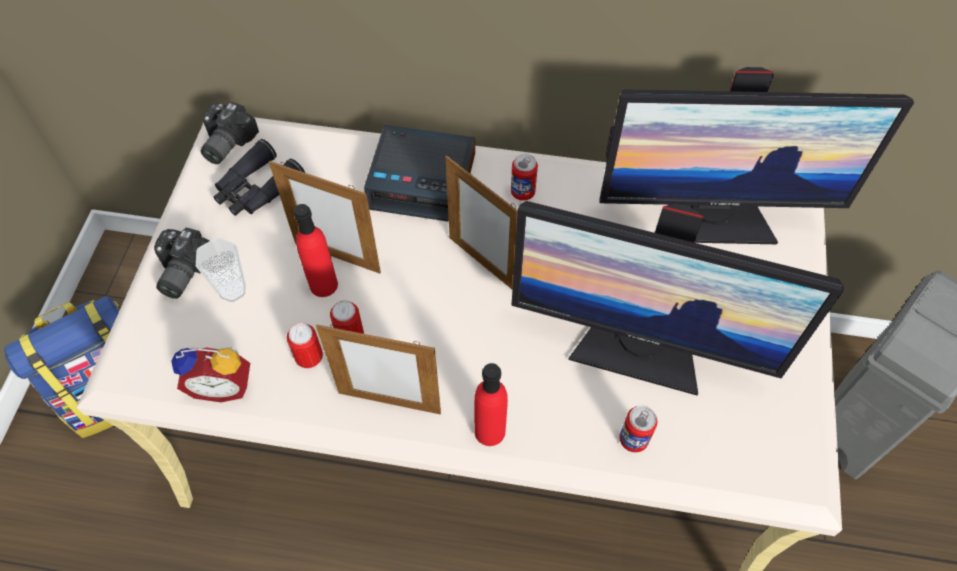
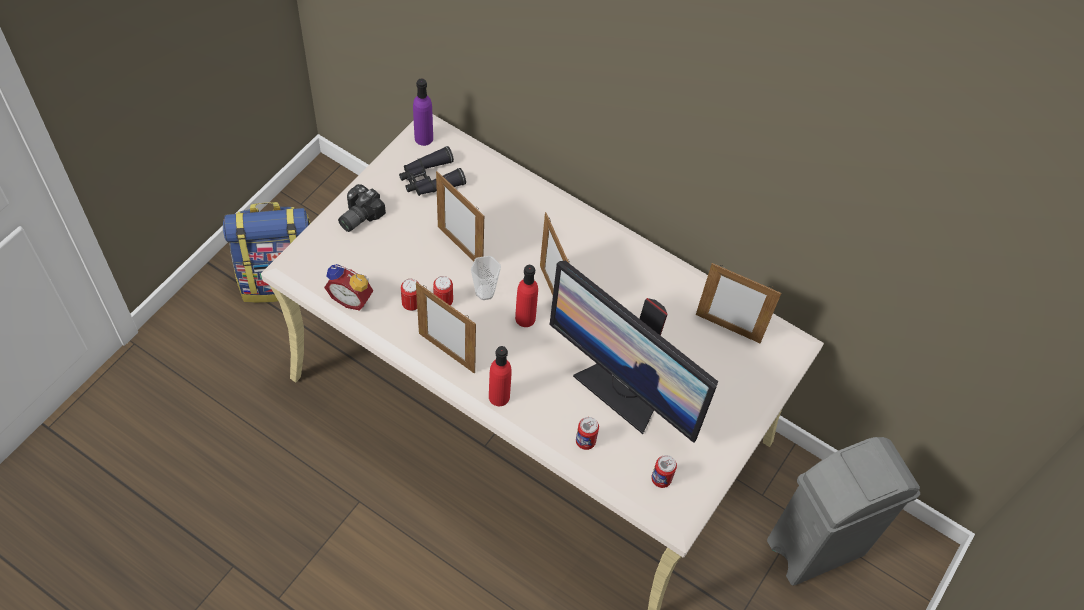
camera: 20 degrees right, 0 degrees up
(224, 143) = (423, 138): camera -> purple bottle
(232, 290) = (384, 241): cup -> cup (485, 292)
(323, 285) = (442, 262): red bottle -> red bottle (525, 318)
(423, 181) = (543, 219): alarm clock -> none
(522, 192) = (606, 255): can -> can (661, 479)
(713, 218) = (728, 328): monitor -> picture frame

